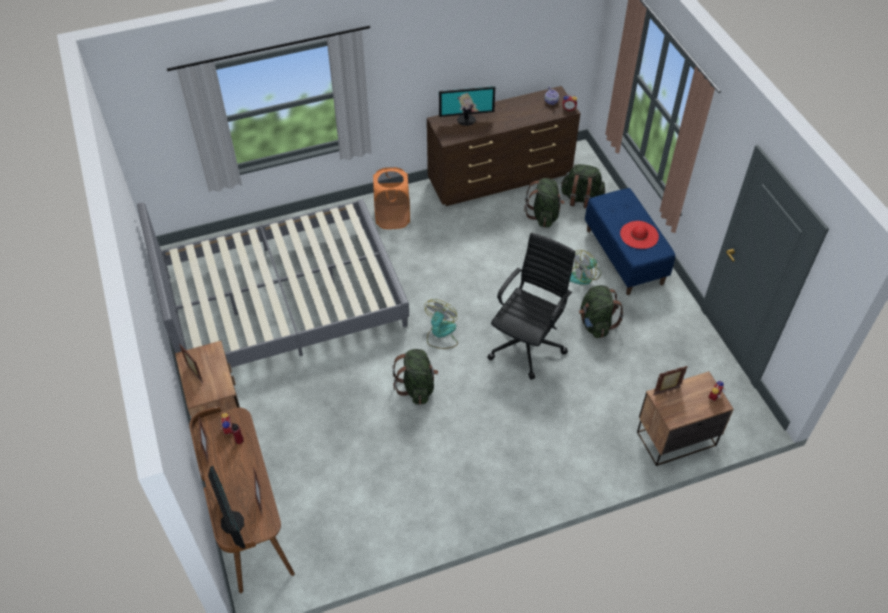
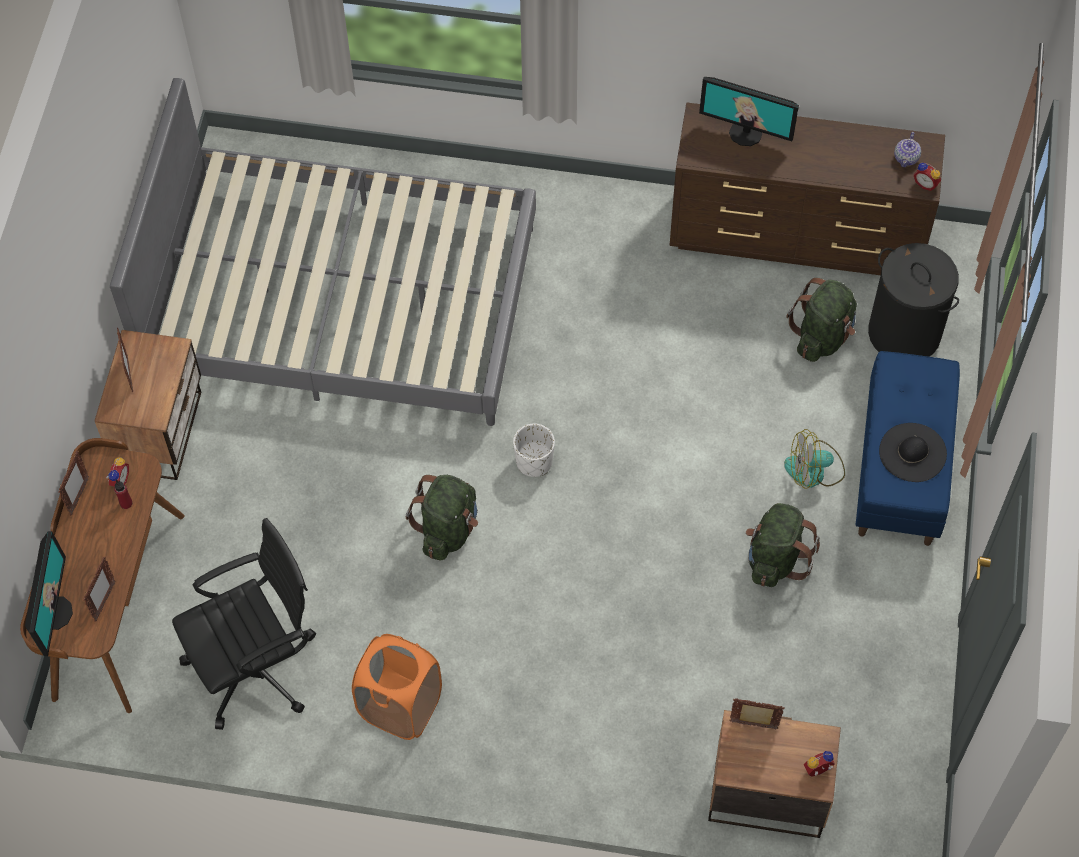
camera: 30 degrees right, 10 degrees up
(392, 218) = (583, 232): orange laundry basket -> orange laundry basket (400, 707)
(441, 333) = (534, 461): fan -> white planter
(527, 343) = (650, 540): black office chair -> black office chair (257, 666)
(581, 198) = (904, 333): green backpack -> black laundry basket
(639, 235) = (912, 452): red hat -> black hat

